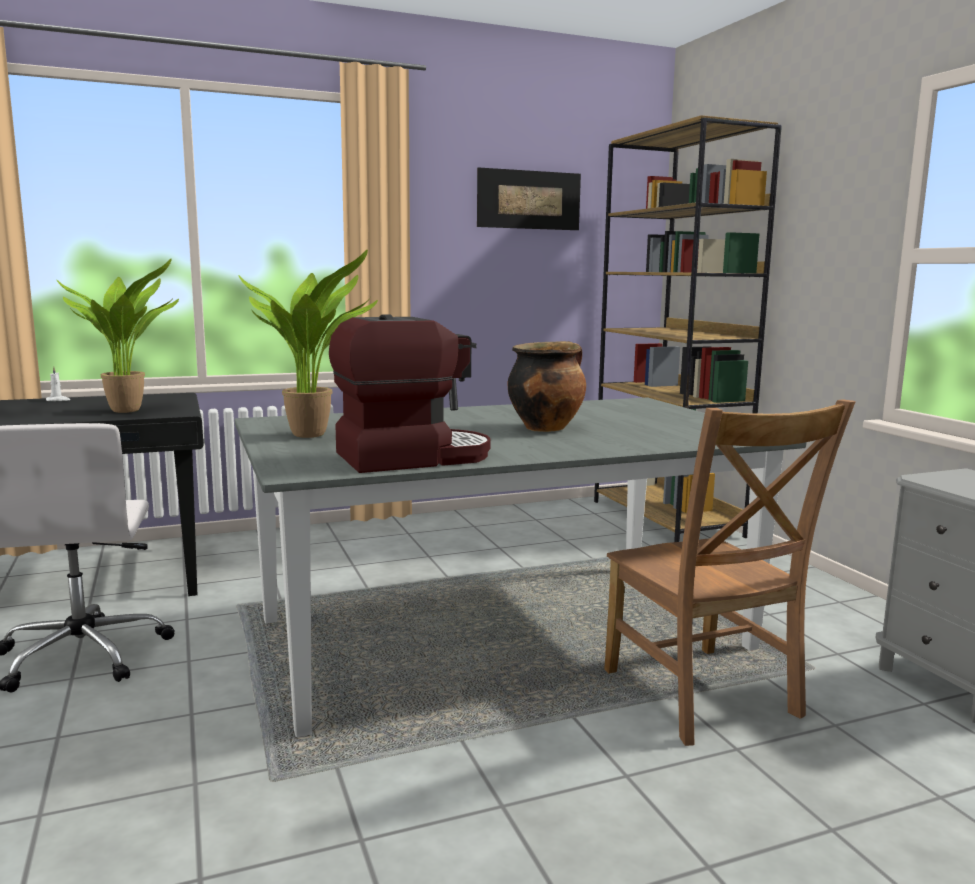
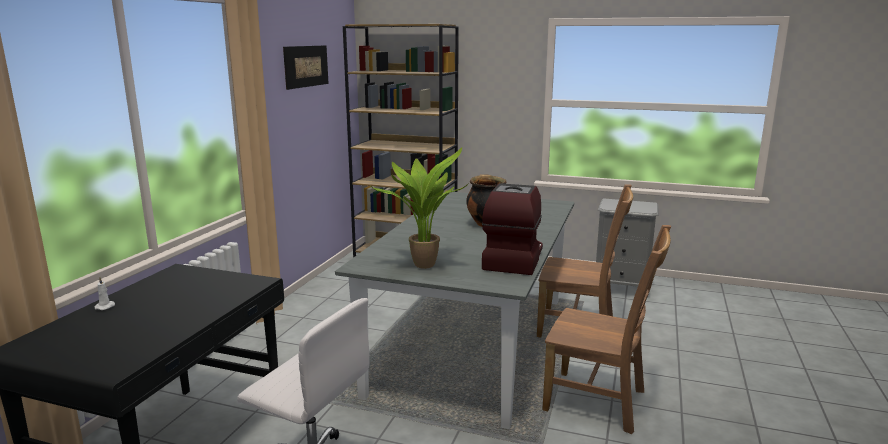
camera: 50 degrees left, 5 degrees up
(130, 410) = (213, 291): potted plant -> none
(477, 794) = (599, 402): none -> brown chair

